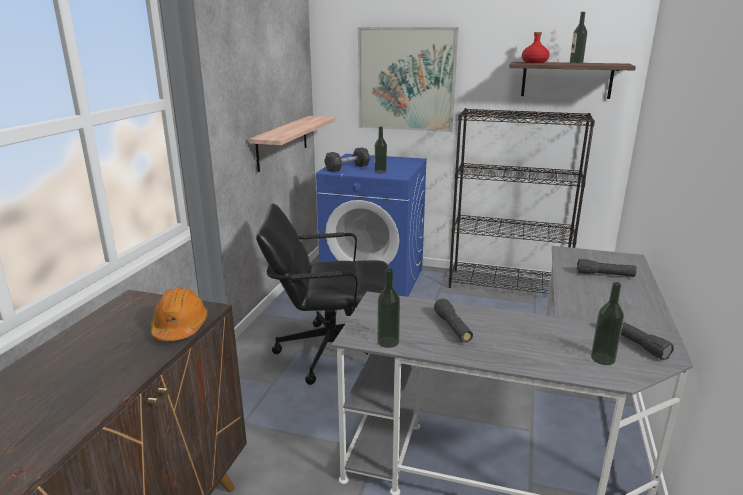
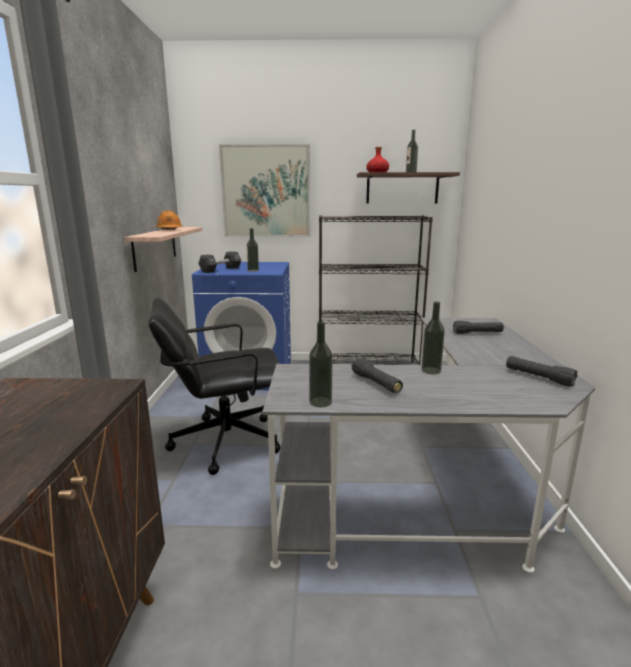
camera: 15 degrees left, 5 degrees down
(180, 327) = (87, 406): orange hard hat -> orange hard hat (169, 230)
(602, 358) = (522, 392): bottle -> bottle (431, 370)

